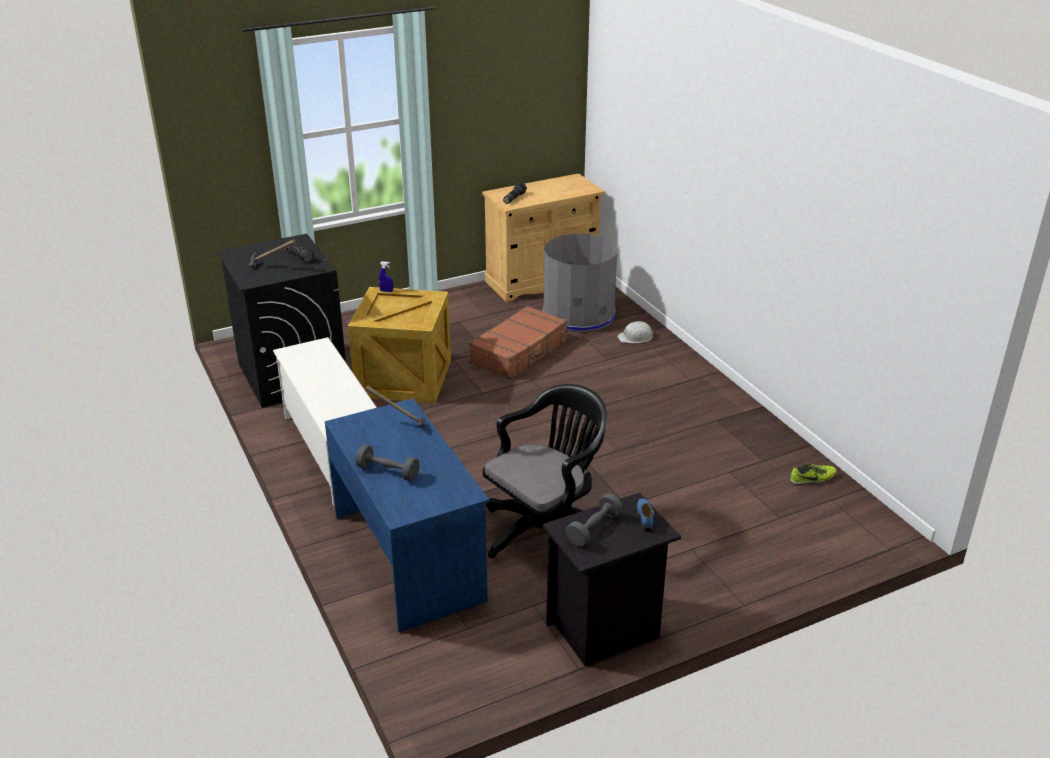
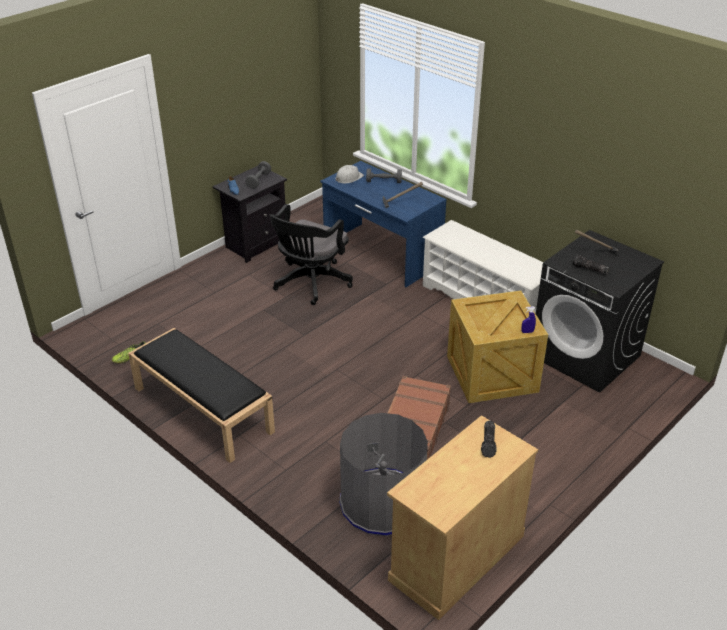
camera: 160 degrees right, 5 degrees up
(636, 337) = (307, 481): white hard hat -> white hard hat (348, 178)
(726, 407) = (202, 409): none -> black bench

